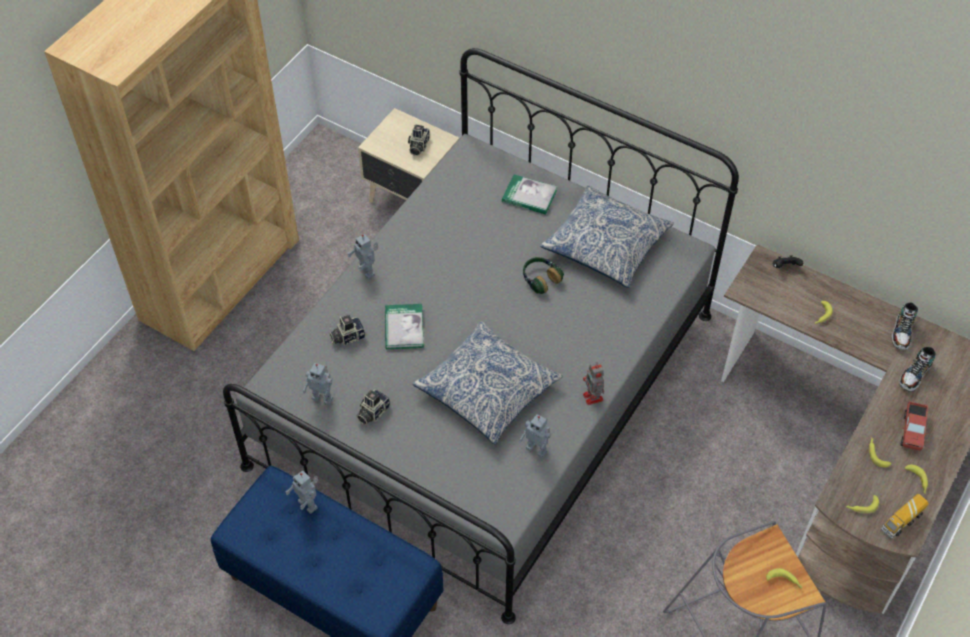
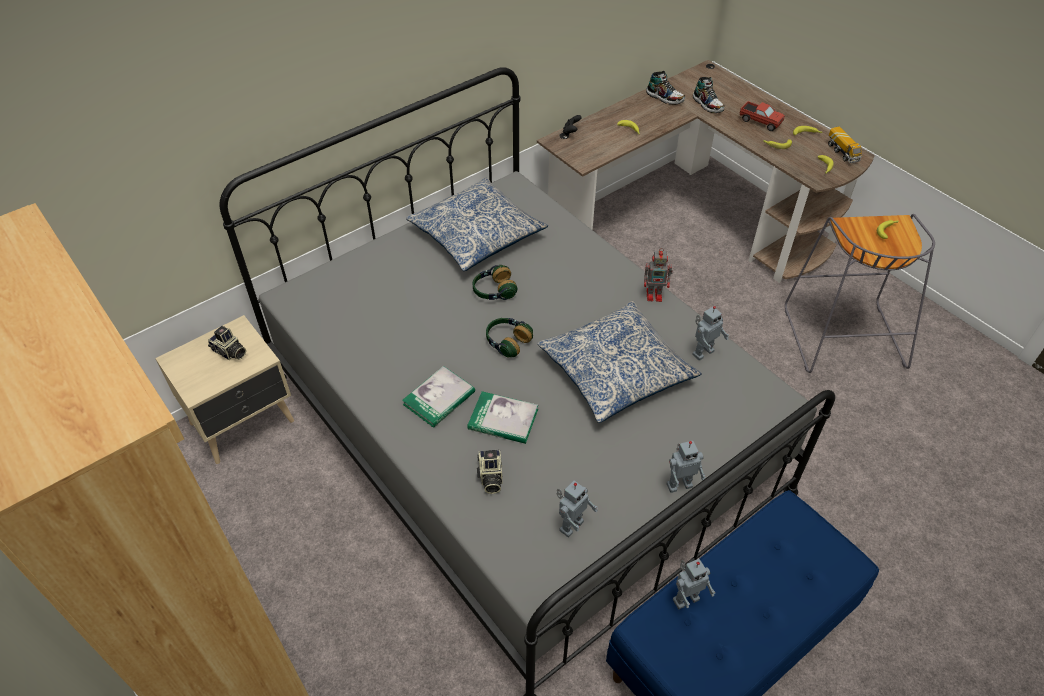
camera: 70 degrees left, 5 degrees down
(367, 271) = (403, 432): toy robot -> toy robot (678, 484)
(372, 412) = (608, 480): camera -> none
(486, 306) = (507, 342): none -> headphones
(529, 196) = (382, 269): book -> book (439, 398)

